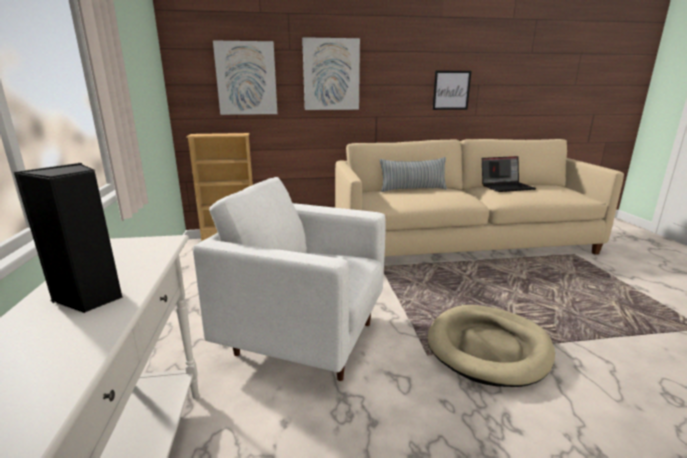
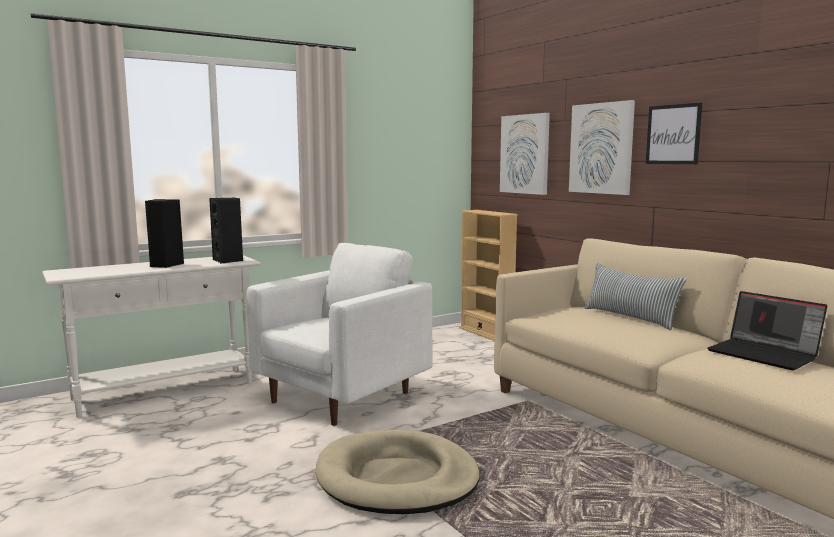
camera: 65 degrees right, 10 degrees down
(145, 250) = (228, 260): none -> black speaker
(304, 338) = (342, 397): white armchair -> white armchair turned 45 degrees clockwise
(451, 90) = (771, 171): picture -> picture (673, 134)

